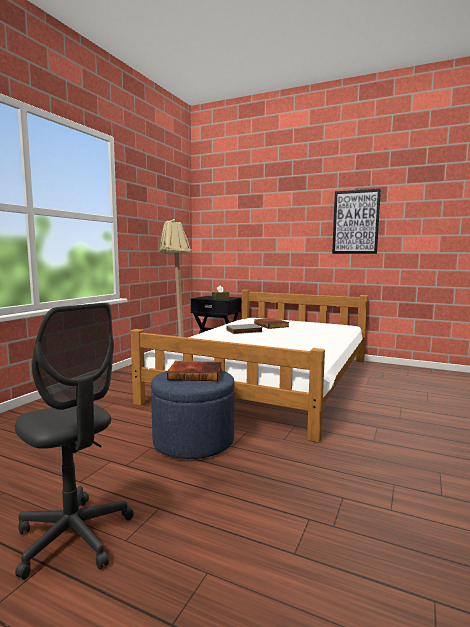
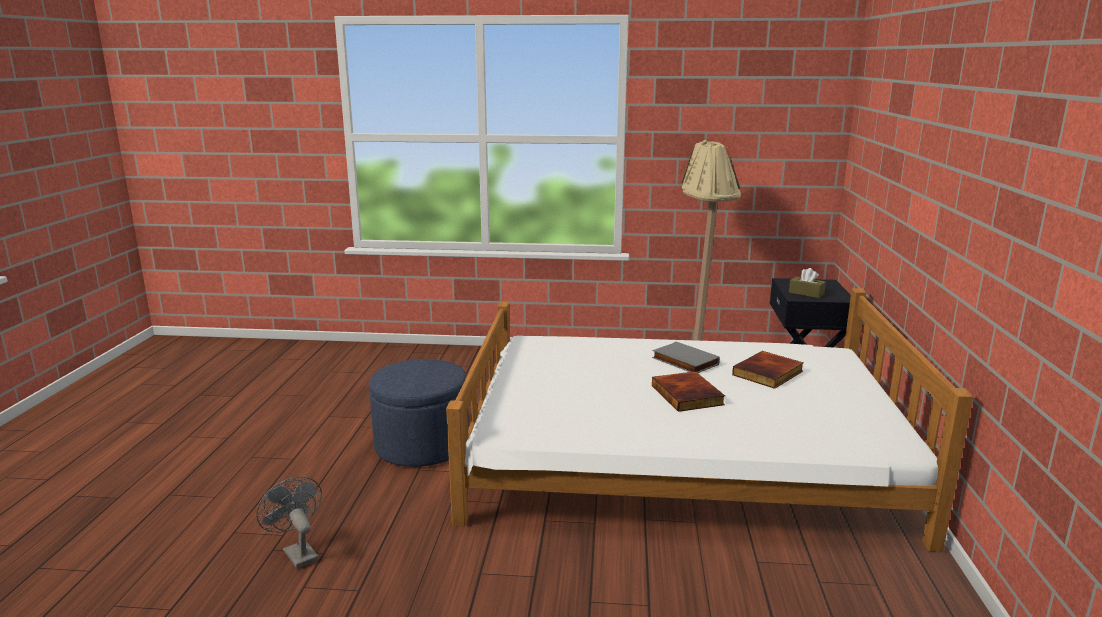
camera: 70 degrees right, 10 degrees up
(74, 537) = (255, 437): grey office chair -> none
(196, 374) = (423, 373): book -> book (688, 395)
(340, 511) = (297, 553): none -> grey fan
(355, 222) = (998, 192): picture -> none

